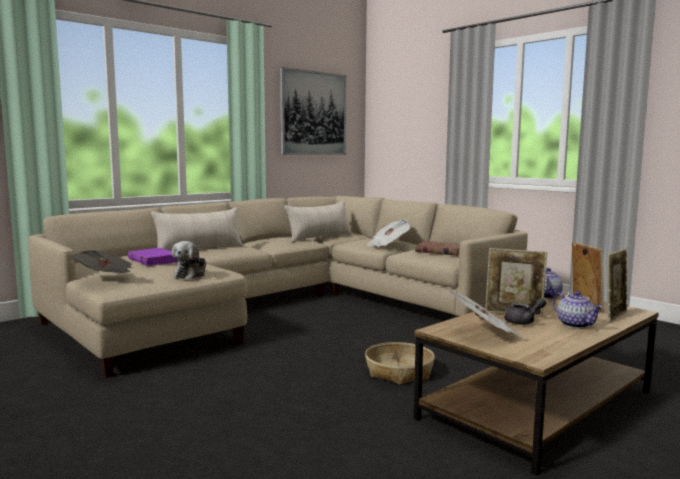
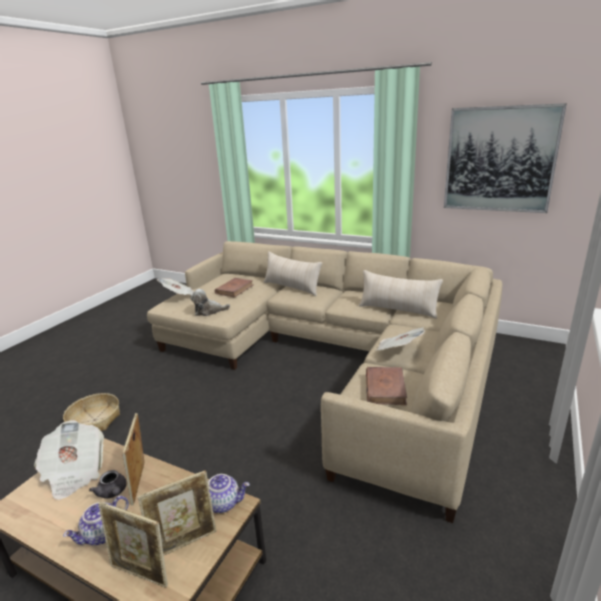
camera: 70 degrees right, 15 degrees up
(154, 260) = (234, 289): purple book -> brown book
(398, 372) = (197, 459): basket -> basket (94, 420)

